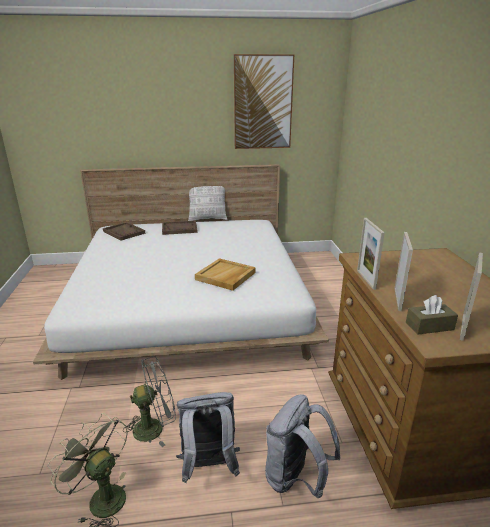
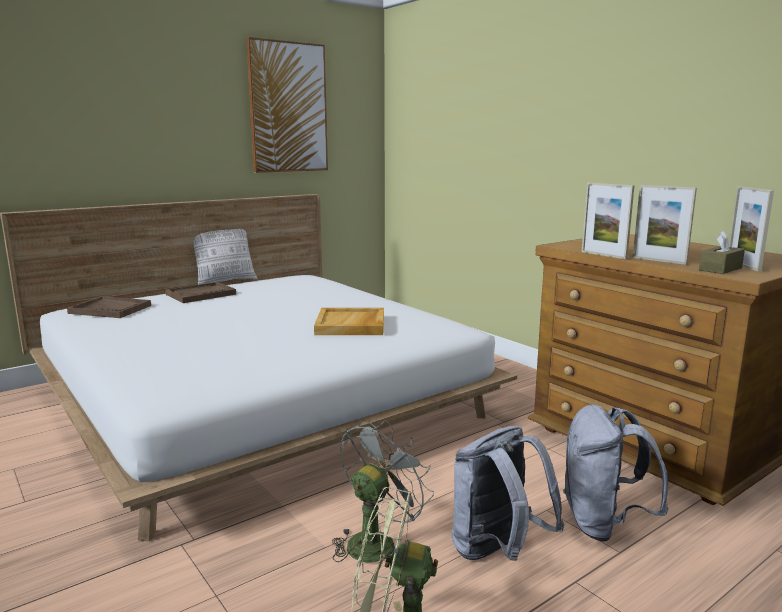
camera: 30 degrees left, 10 degrees down
(397, 299) = (659, 261): picture frame -> picture frame turned 150 degrees clockwise

